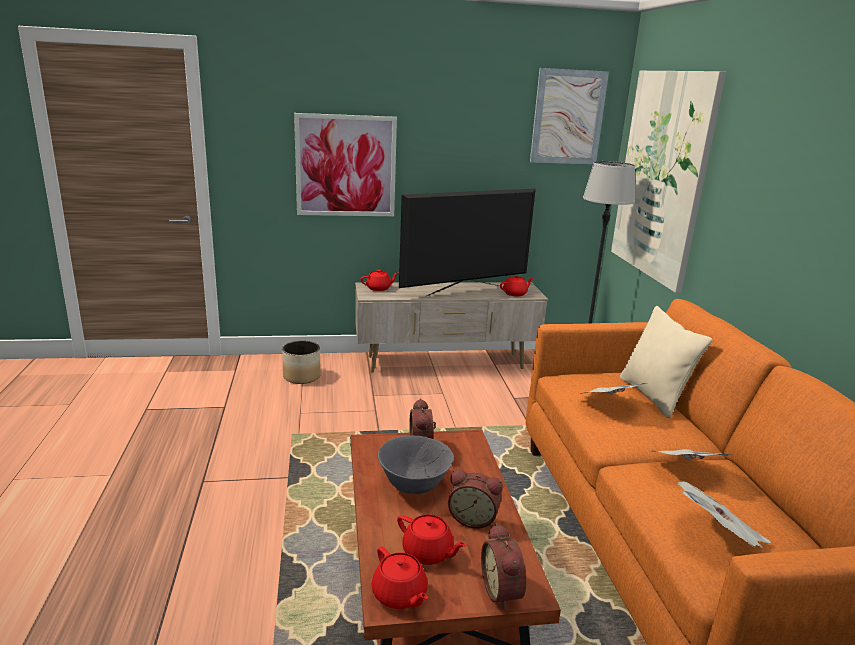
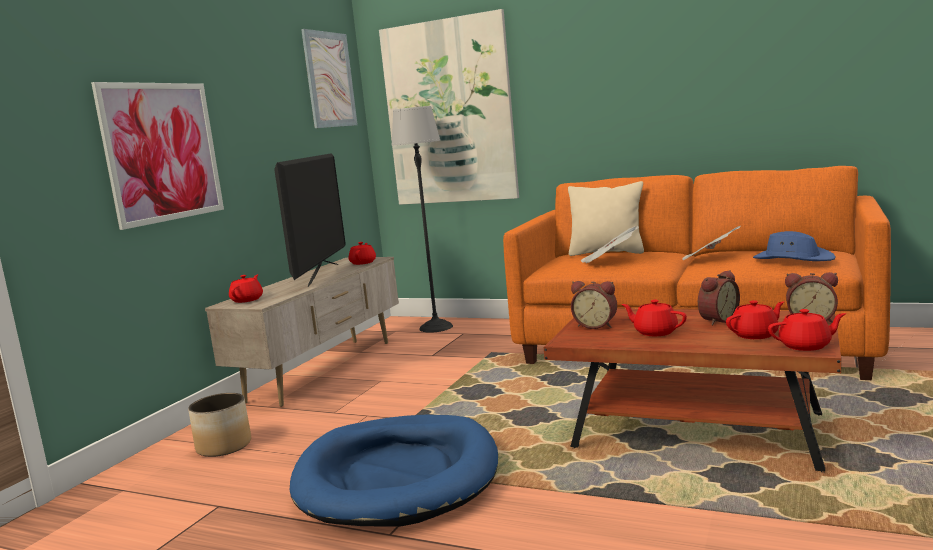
camera: 55 degrees left, 10 degrees down
(283, 457) = (397, 476): none -> blue dog bed
(413, 485) = (655, 332): grey bowl -> red teapot
(719, 536) = (792, 259): newspaper -> blue hat

